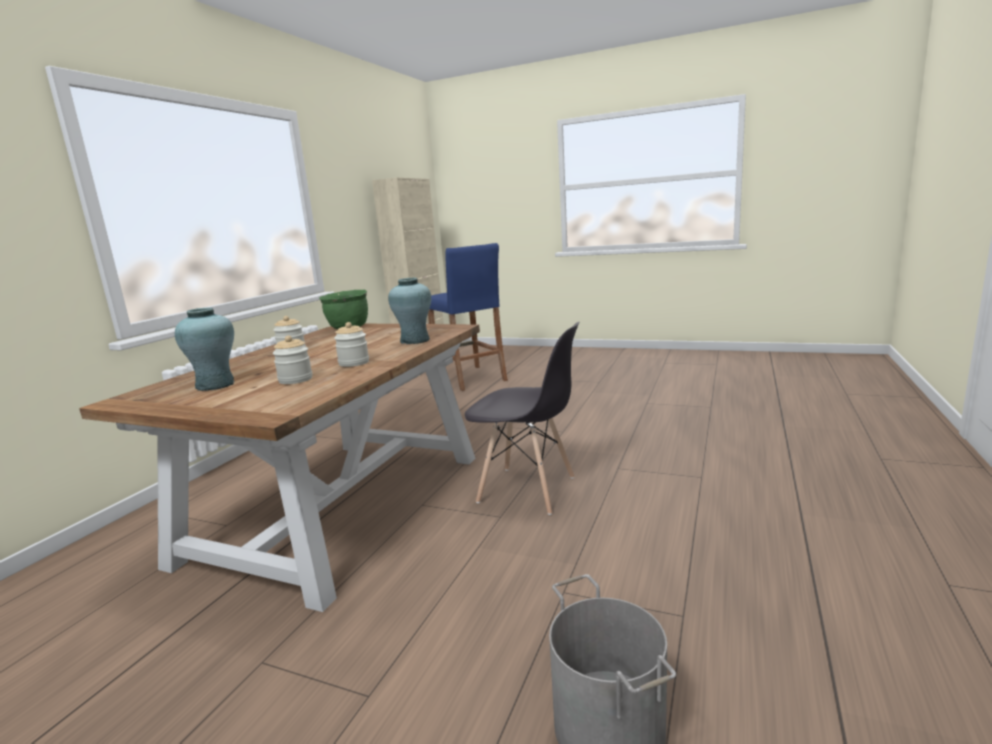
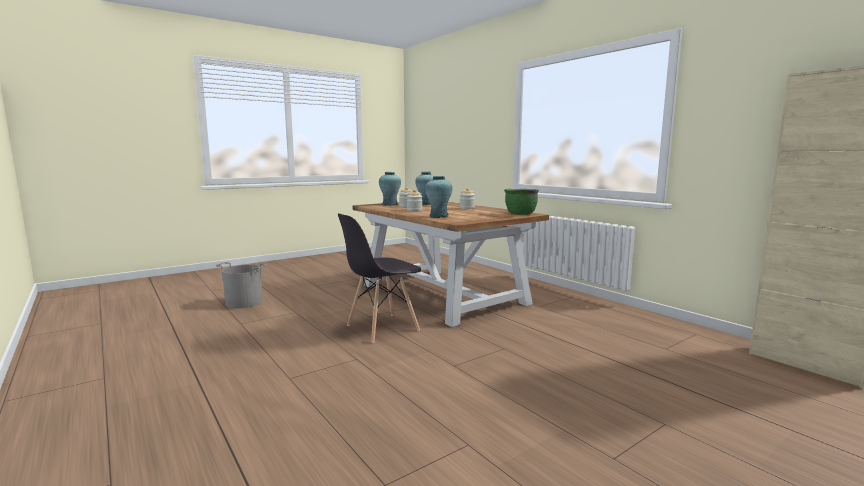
camera: 120 degrees right, 5 degrees down
(247, 401) = (390, 204): none -> turquoise vase
(469, 378) = (714, 376): blue stool -> none

